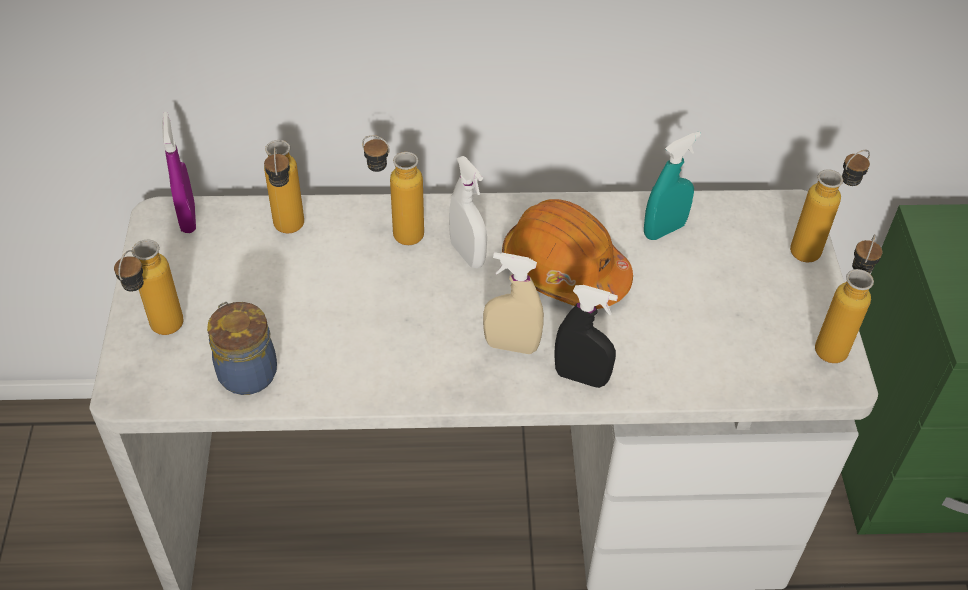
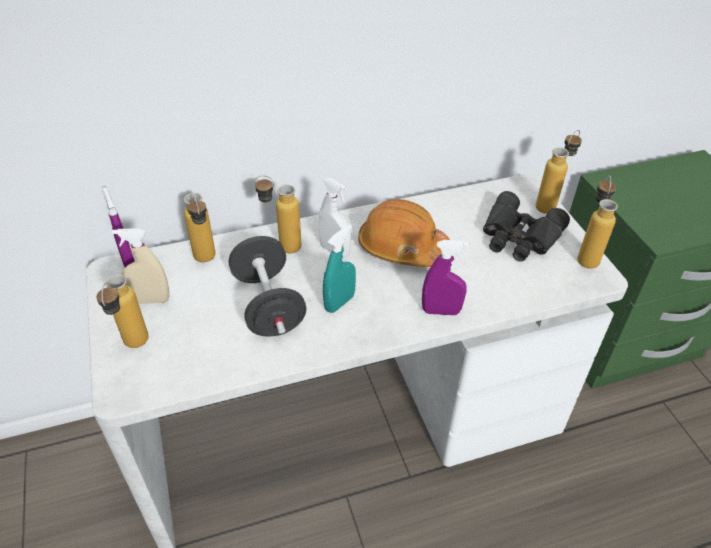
camera: 15 degrees left, 5 degrees down
(246, 371) = (207, 359): jar -> none
(350, 314) = (268, 305): none -> black dumbbell
(511, 346) = (387, 301): beige spray bottle -> beige spray bottle (151, 300)
(581, 377) = (441, 311): black spray bottle -> purple spray bottle
(664, 230) = (454, 212): turquoise spray bottle -> turquoise spray bottle (339, 303)
(743, 290) = (519, 237): none -> black binoculars

